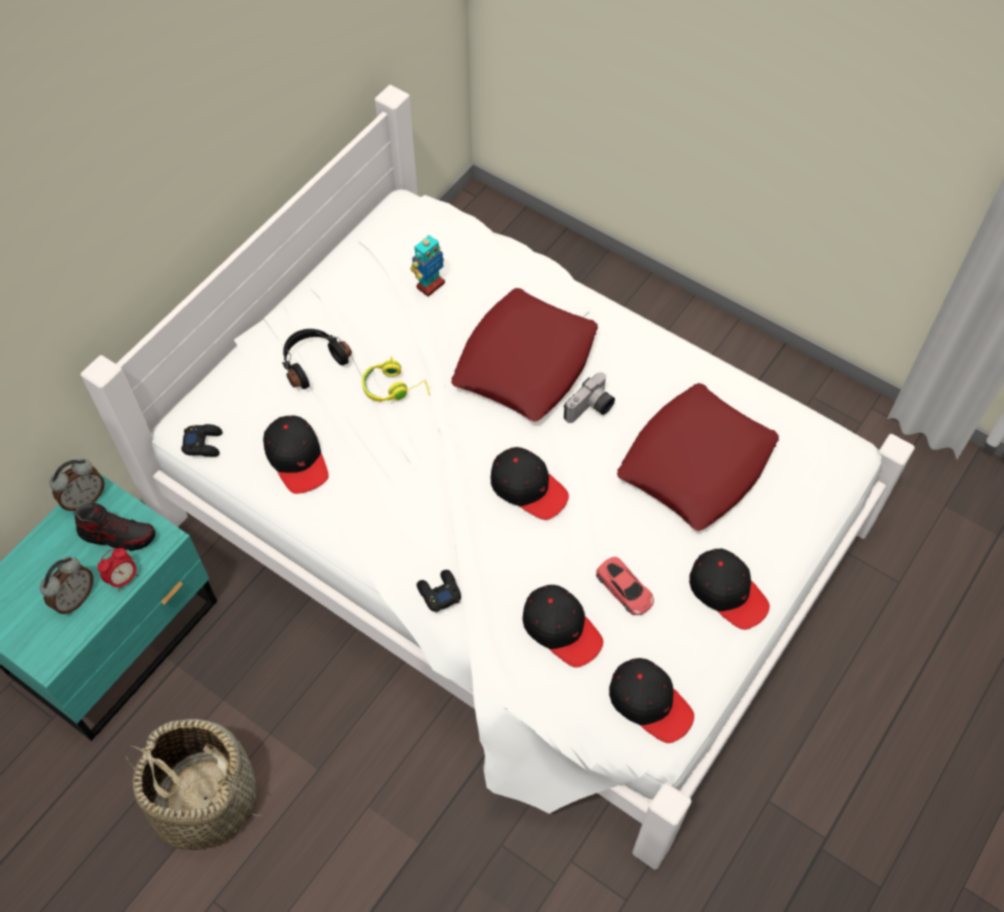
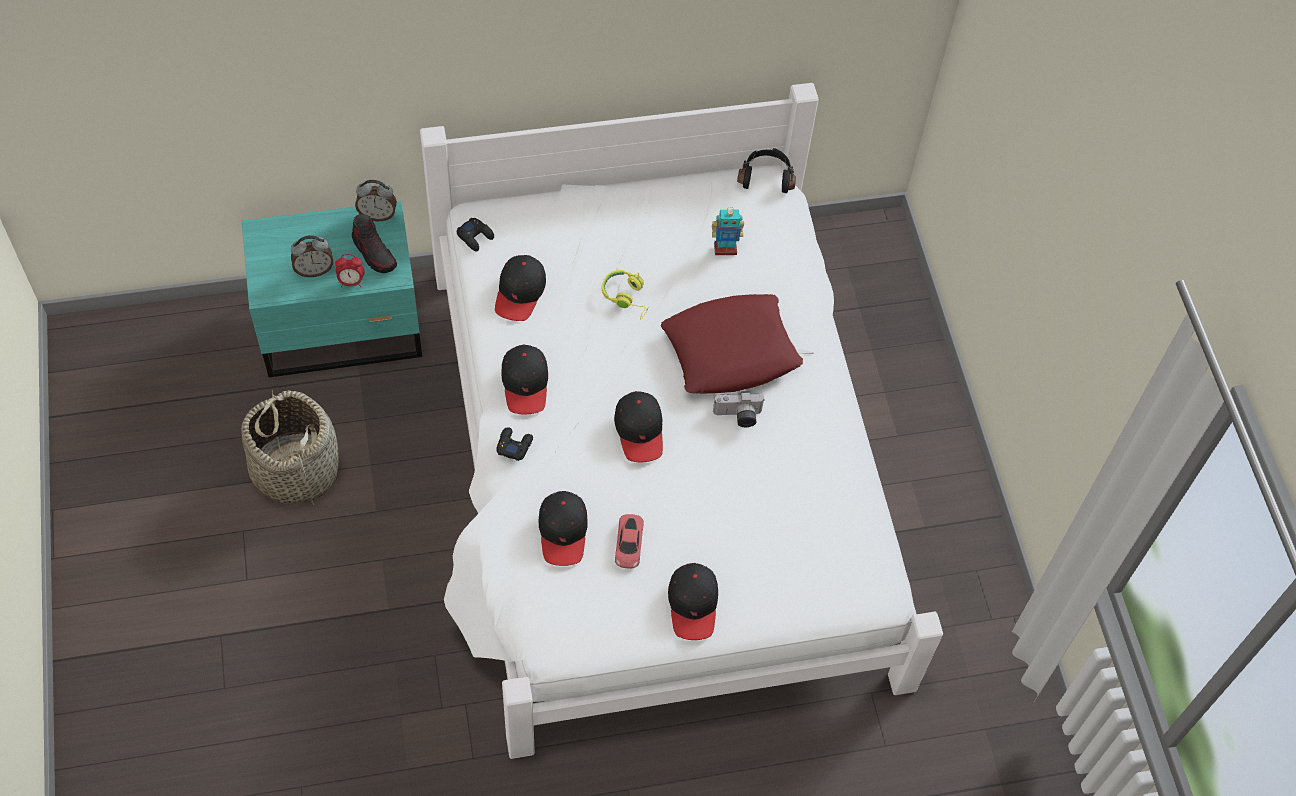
camera: 40 degrees right, 0 degrees up
(312, 362) = (594, 238): black headphones -> black headphones (766, 176)
(650, 702) = (567, 622): black cap -> black cap (525, 384)
(696, 463) = (769, 510): red pillow -> none

